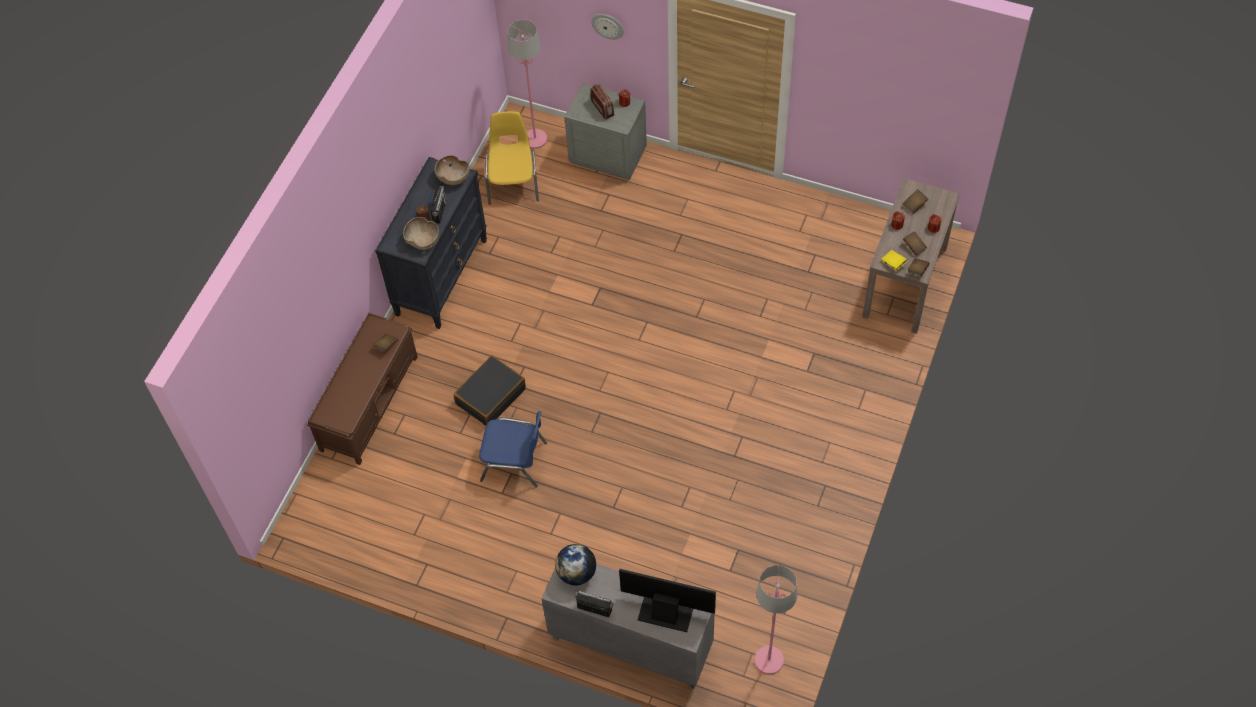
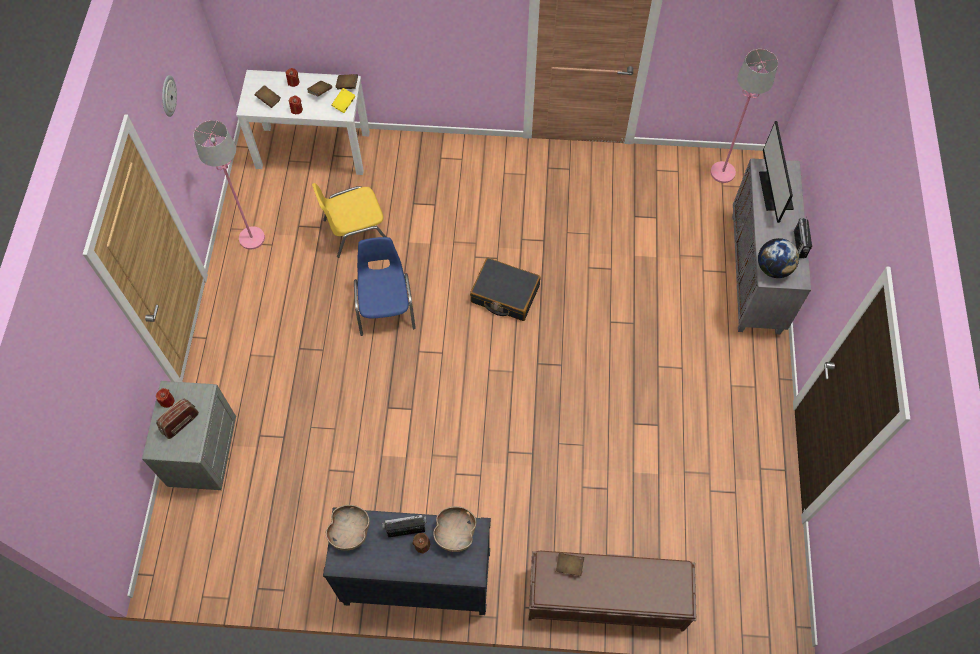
camera: 110 degrees left, 5 degrees up
(490, 396) = (554, 473): black suitcase -> black suitcase (505, 294)
(513, 181) = (260, 547): yellow chair -> yellow chair (355, 230)
(515, 461) = (619, 424): blue chair -> blue chair (385, 306)
(535, 139) = (190, 543): pink floor lamp -> pink floor lamp (251, 238)
(608, 25) = (103, 383): wall clock -> wall clock (168, 95)
(905, 282) = (313, 150): brown console table -> white console table

